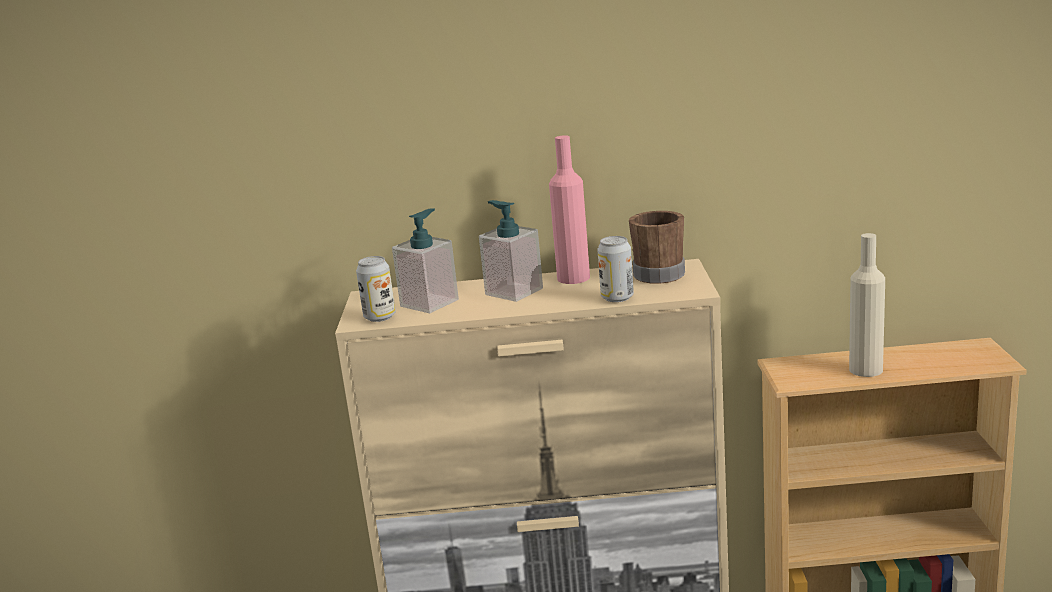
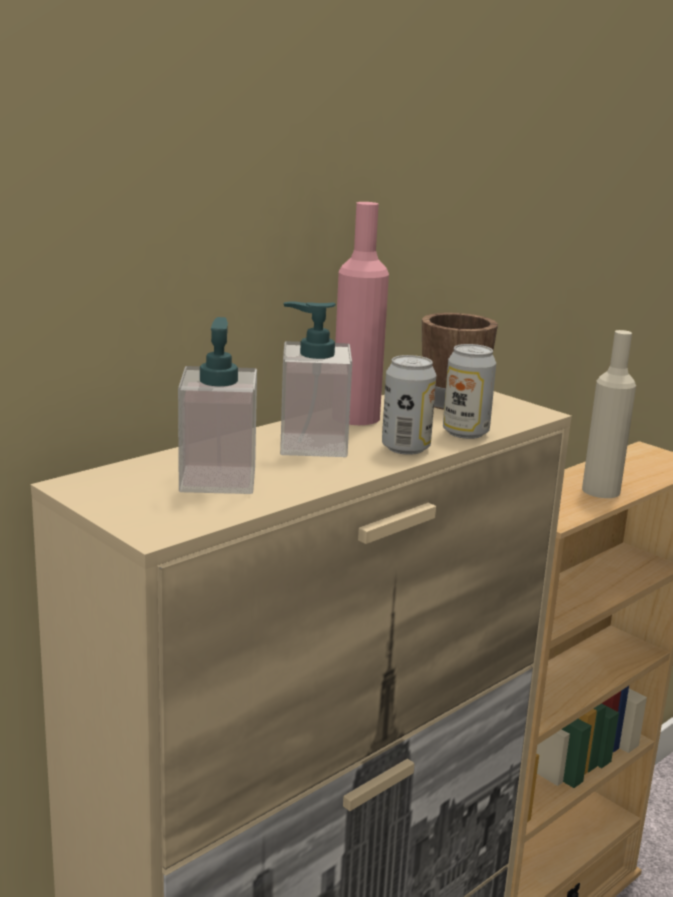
camera: 45 degrees left, 0 degrees up
(379, 317) = (177, 514): can -> can (405, 448)

